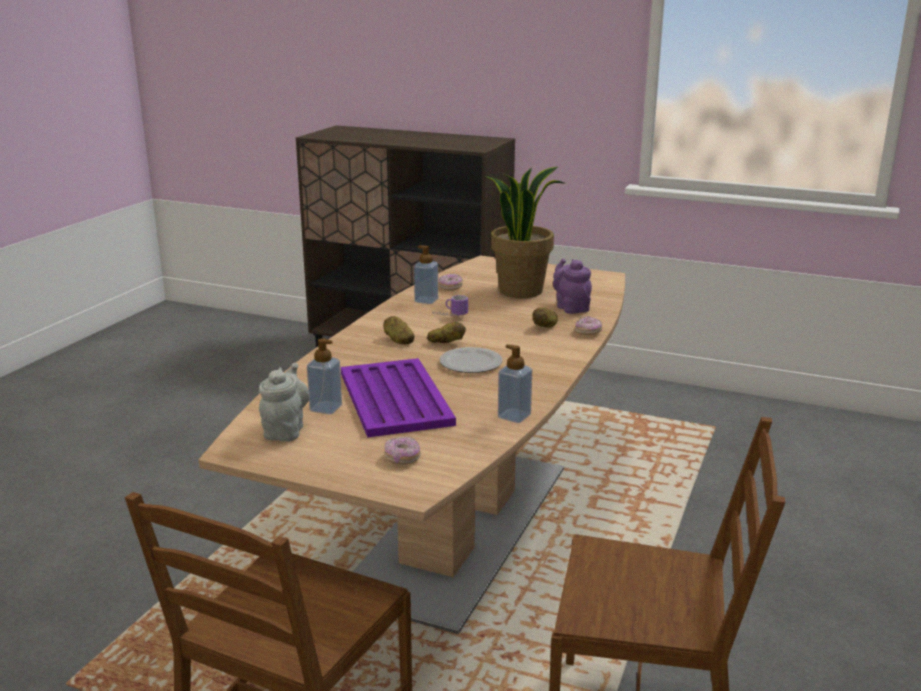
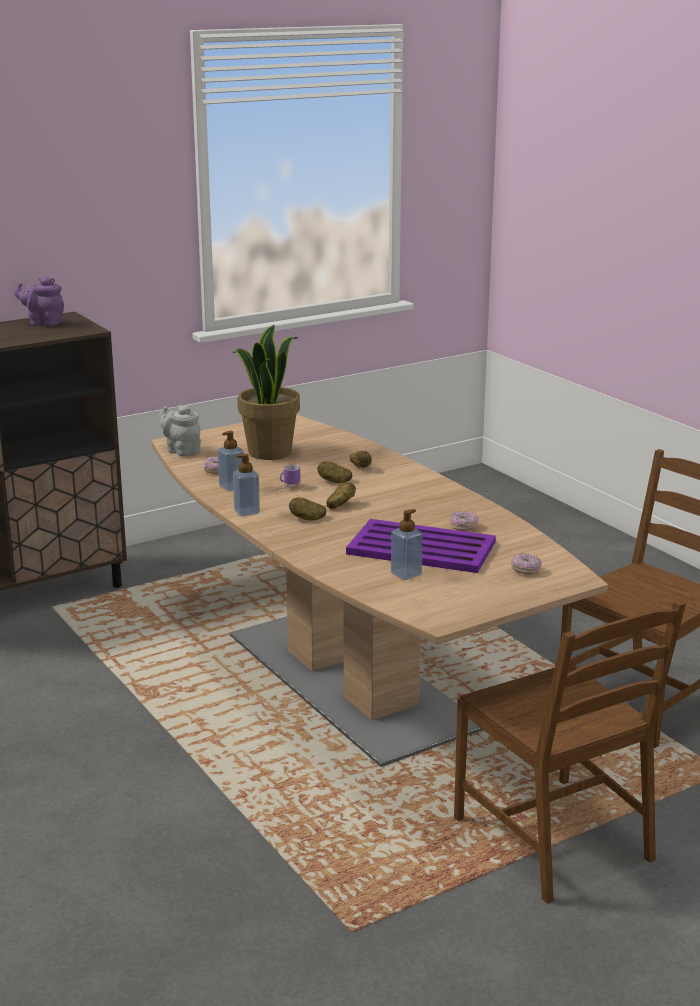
camera: 55 degrees left, 0 degrees up
(285, 430) = (427, 596): grey teapot -> grey teapot (181, 450)
(471, 363) = (394, 508): plate -> none
(496, 327) = (334, 481): none -> potato
(514, 416) = (504, 522): soap dispenser -> soap dispenser (247, 512)
(571, 307) = (335, 449): purple teapot -> purple teapot (43, 323)
(588, 332) = (393, 460): donut -> donut (463, 527)

